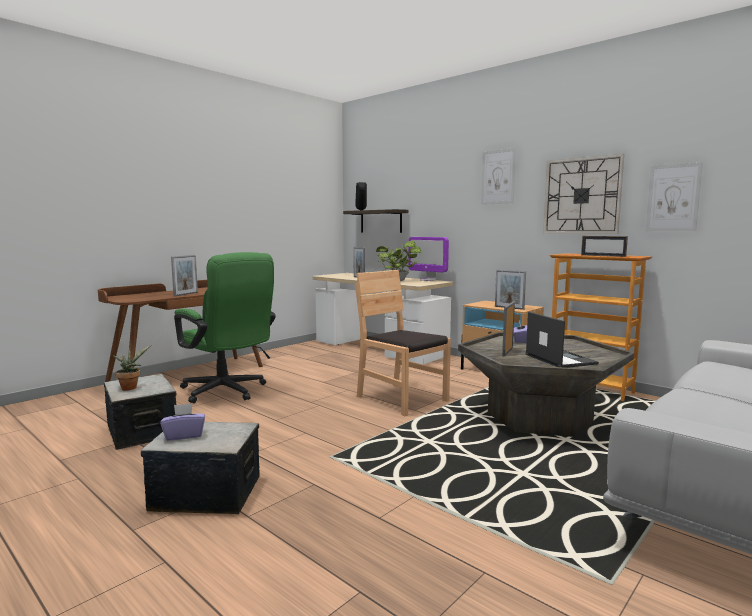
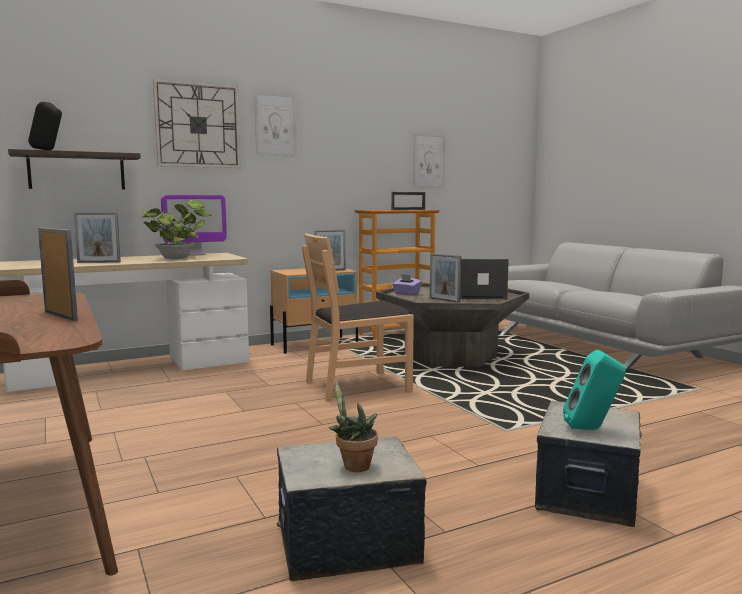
camera: 70 degrees left, 0 degrees up
(184, 435) = (592, 429): purple tissue box -> turquoise speaker
(227, 392) = (209, 471): green office chair -> none
(582, 196) = (363, 154): wall clock -> wall clock (198, 125)

